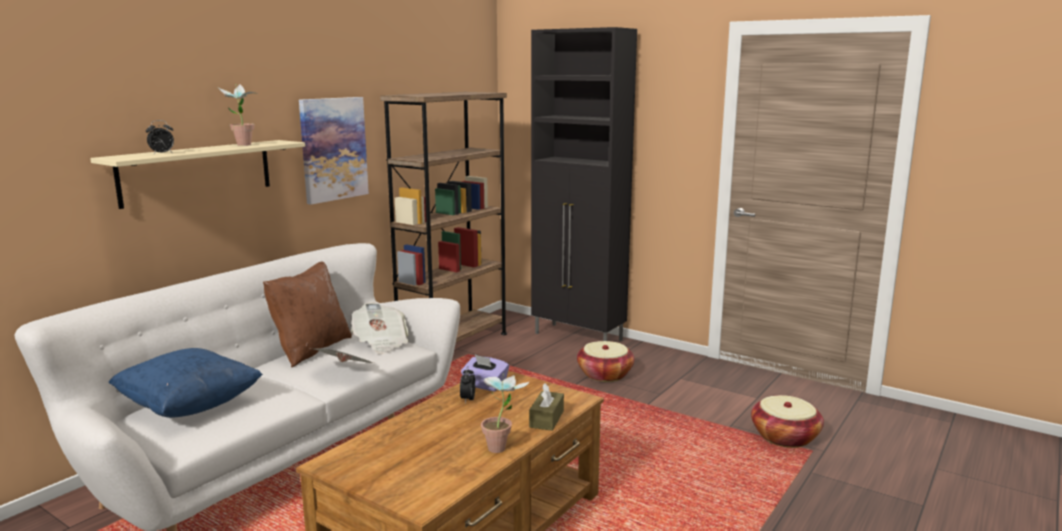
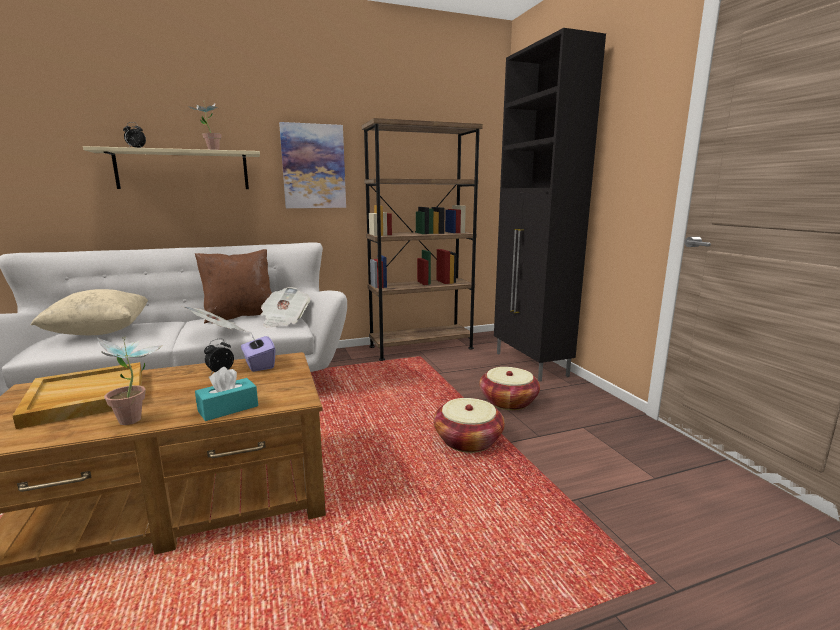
camera: 35 degrees right, 0 degrees up
(189, 407) = (100, 332): blue pillow -> beige pillow
(410, 450) = (86, 398): none -> beige tray
(546, 419) = (228, 408): brown tissue box -> turquoise tissue box
(785, 437) = (634, 544): basket -> basket (468, 440)

